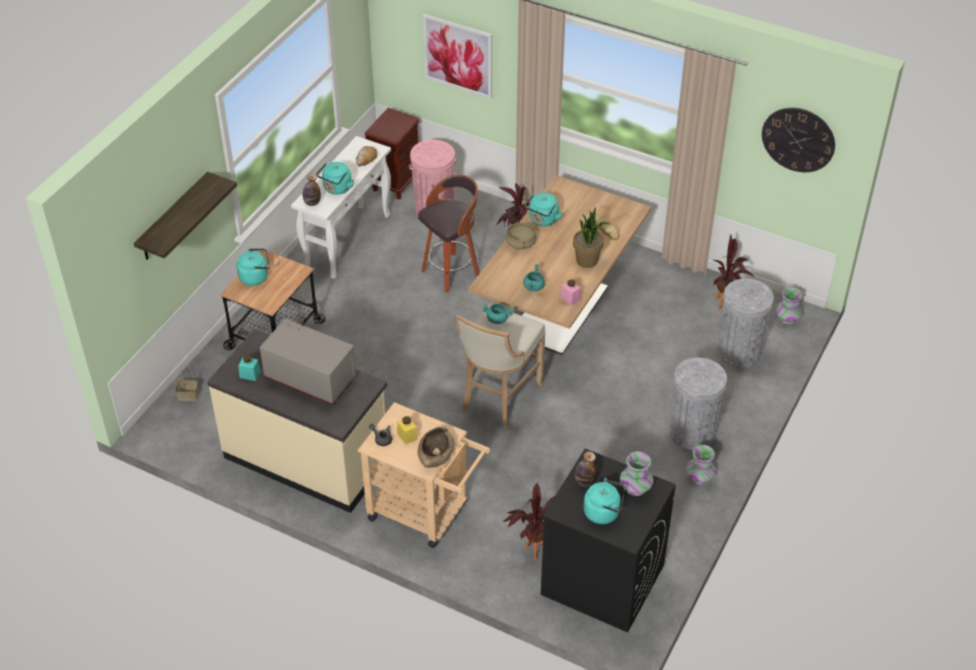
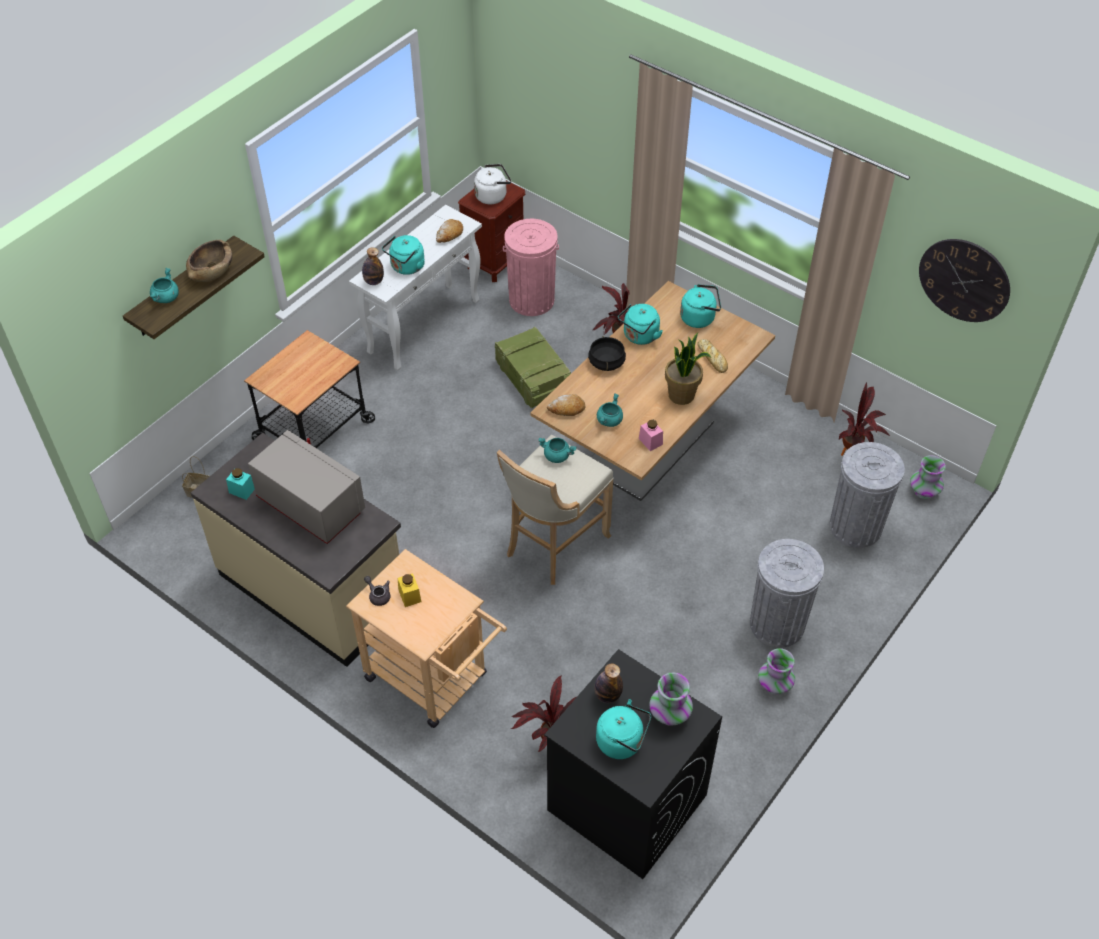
camera: 10 degrees right, 5 degrees up
(166, 225) = (166, 298): none -> turquoise cooking pot
(256, 277) = (290, 363): turquoise kettle -> turquoise kettle (699, 318)
(392, 125) = (492, 196): none -> white kettle
(435, 455) = (437, 627): brown bowl -> brown bowl (211, 271)
(451, 272) = (534, 379): stool -> crate
(458, 56) = (571, 123): picture -> none
(497, 282) = (566, 409): none -> bread
(520, 243) = (606, 362): beige cooking pot -> black cooking pot

